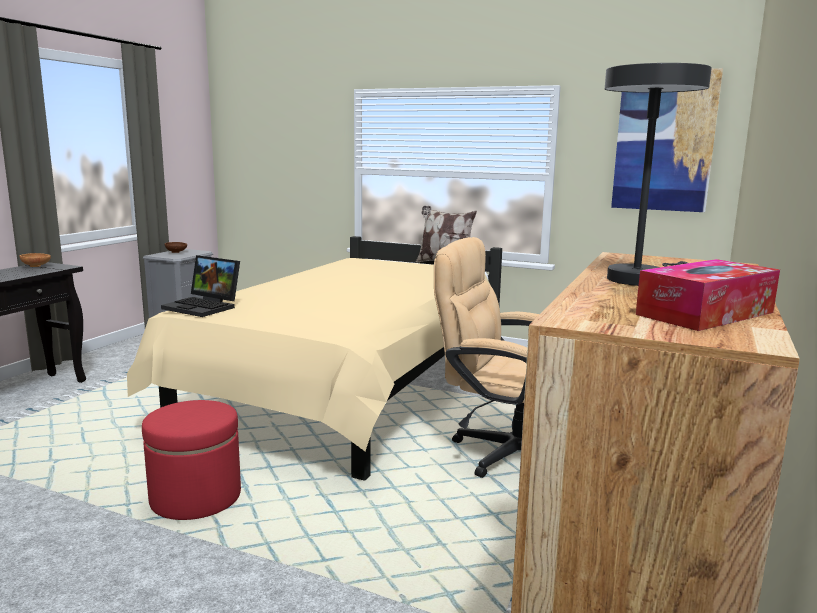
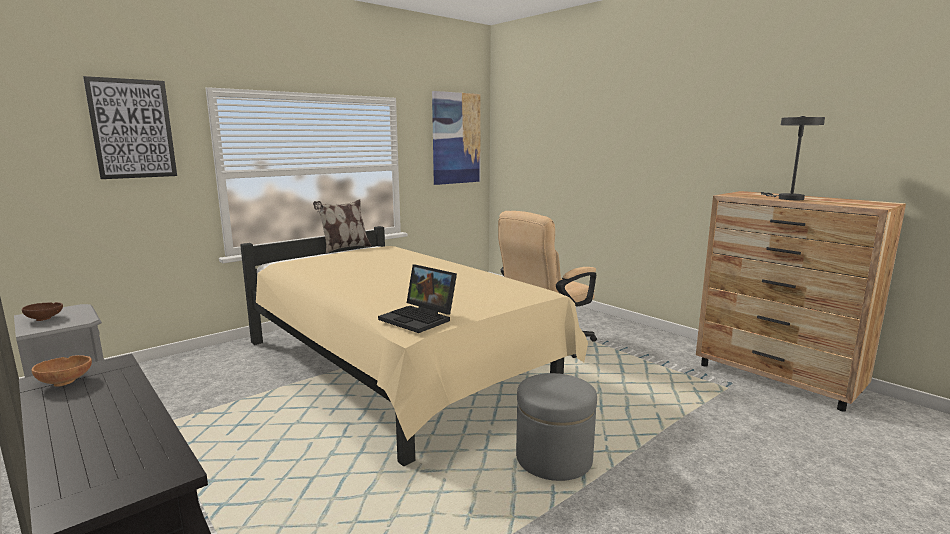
camera: 65 degrees left, 0 degrees up
(196, 497) = (554, 458): red ottoman -> grey ottoman
(204, 307) = (420, 319): laptop -> laptop turned 75 degrees clockwise
(302, 127) = (132, 129): none -> picture
(705, 313) = (852, 201): tissue box -> none

